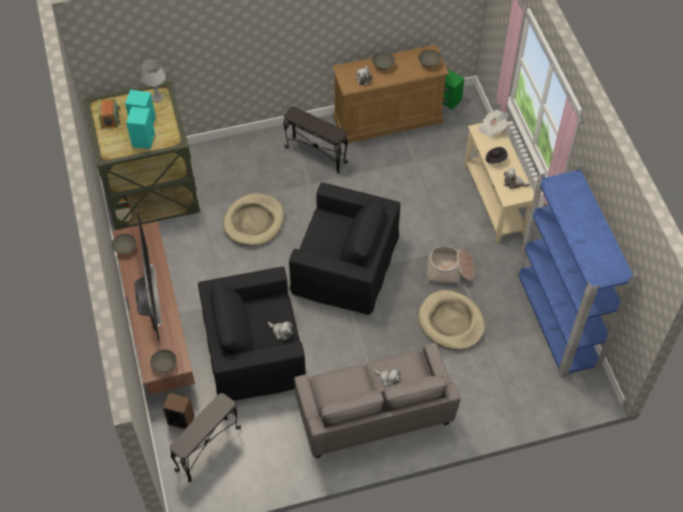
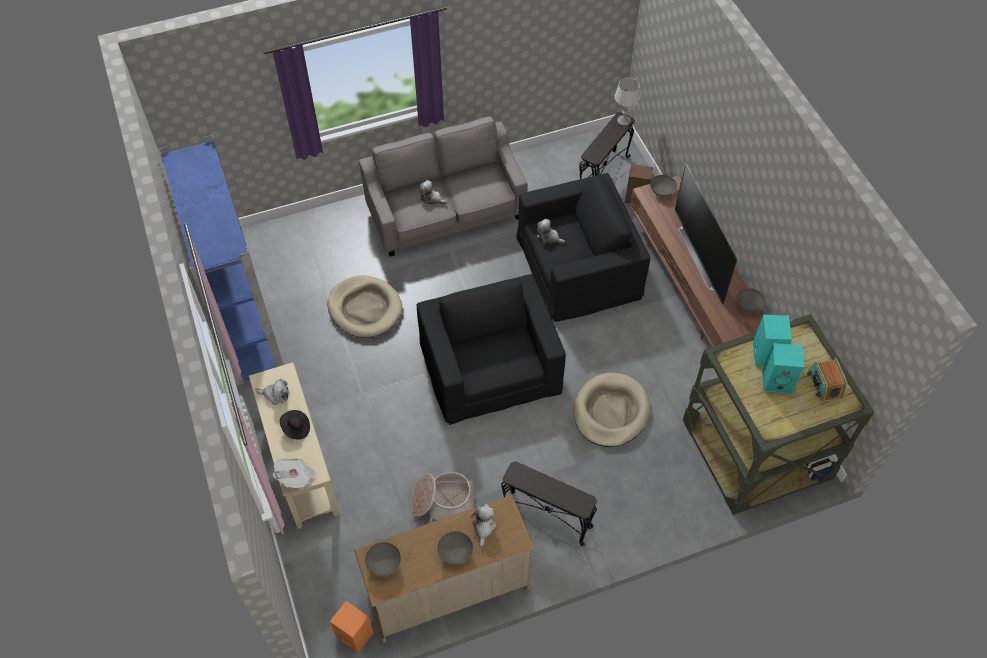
camera: 175 degrees right, 0 degrees up
(157, 97) = (772, 422): grey table lamp -> grey table lamp (624, 121)
(345, 264) = (490, 366): black armchair -> black armchair turned 60 degrees clockwise
(449, 271) = (364, 367): basket -> basket (443, 502)
(450, 100) = (353, 635): green speaker -> orange speaker

